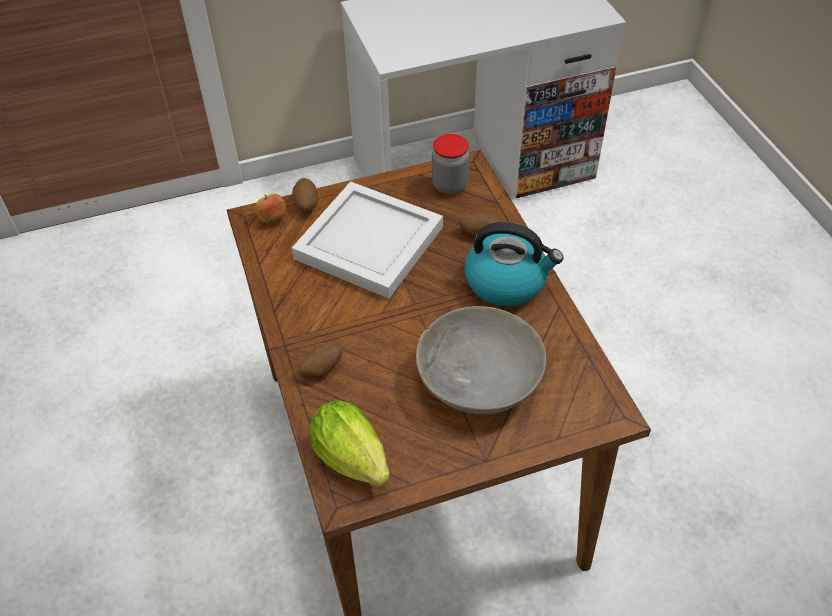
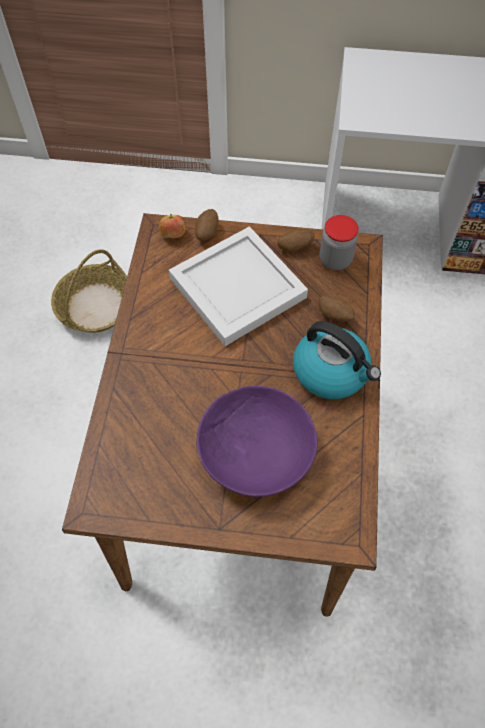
camera: 25 degrees right, 10 degrees up
(162, 367) = (96, 306): none -> basket
(322, 368) = (138, 386): potato -> potato (295, 247)
(355, 462) = (117, 480): lettuce -> none
(478, 380) = (255, 453): grey bowl -> purple bowl

